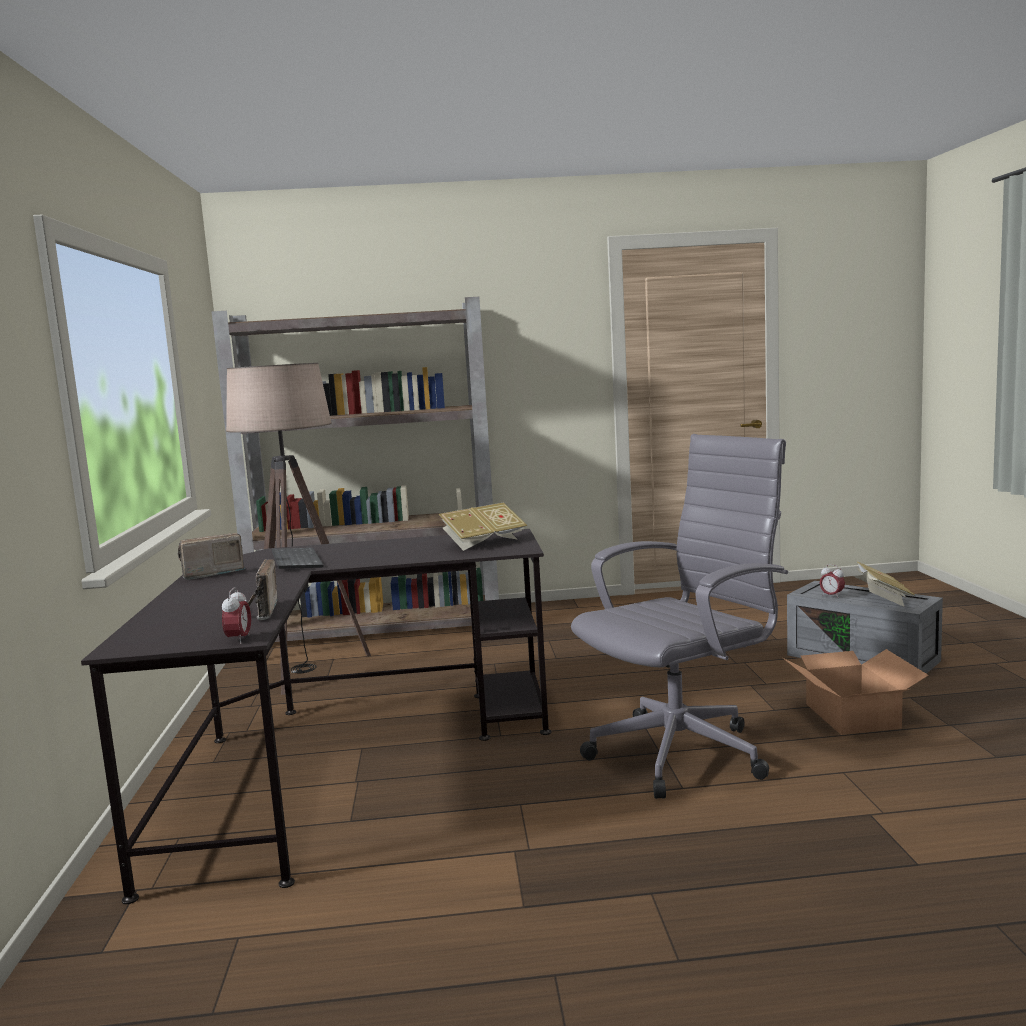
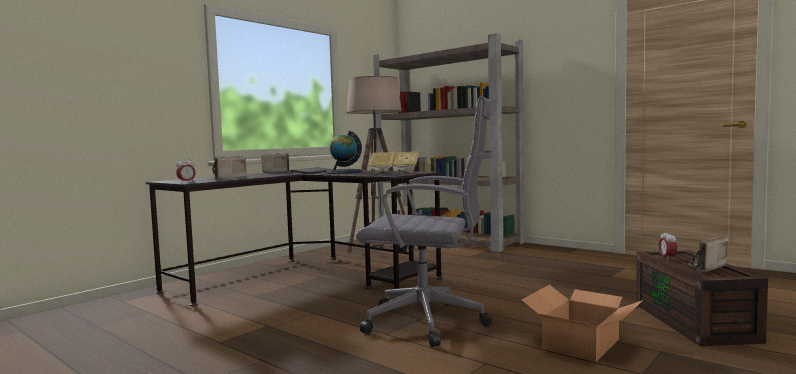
camera: 45 degrees right, 5 degrees down
(369, 553) = (344, 172): none -> globe
(865, 657) = (696, 322): grey storage box -> brown storage box
(882, 599) = (704, 267): book -> radio

